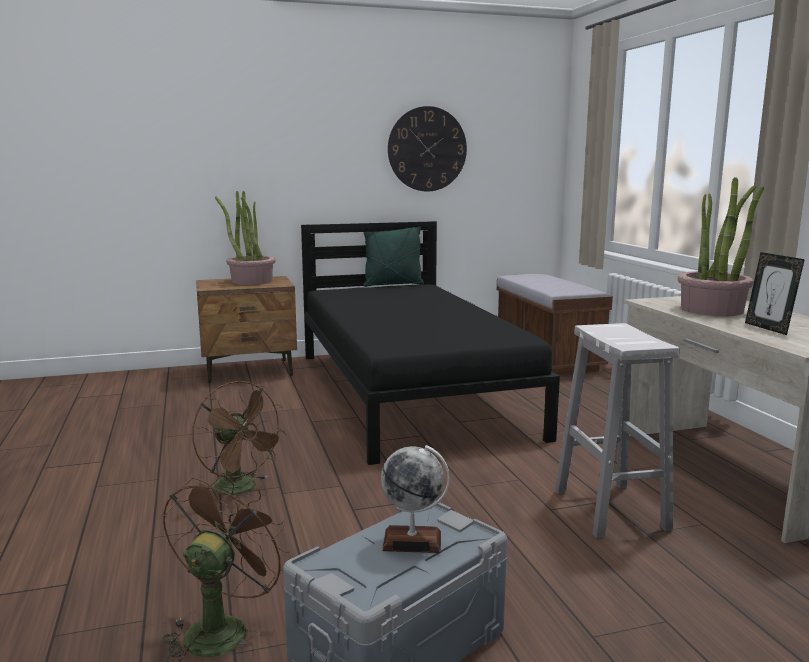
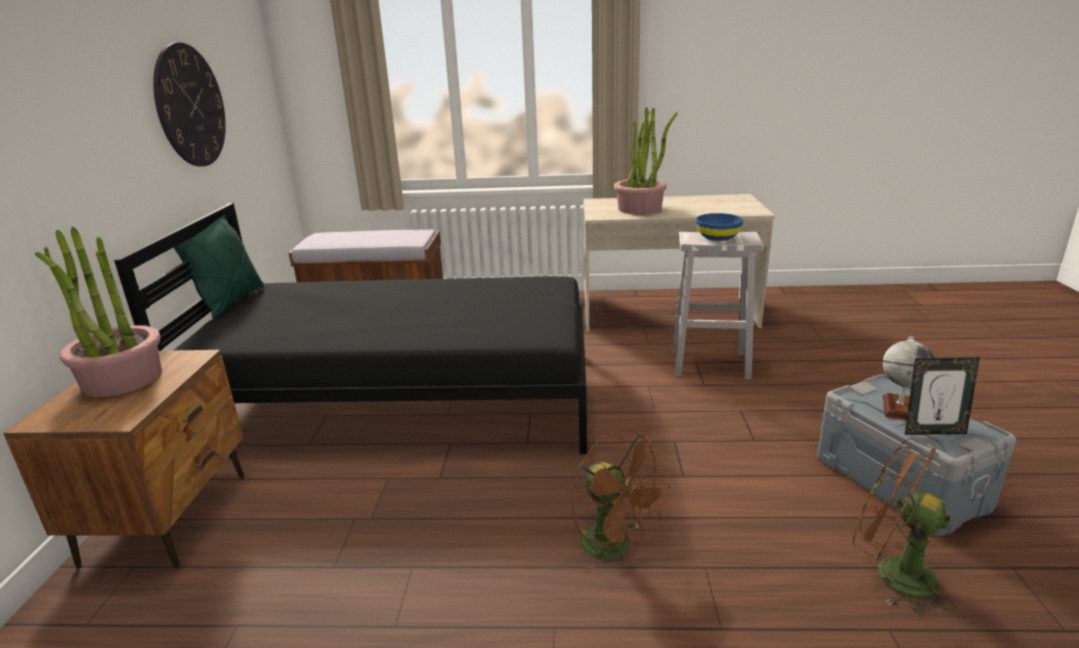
camera: 70 degrees left, 10 degrees up
(242, 489) = (615, 547): brown fan -> brown fan turned 75 degrees clockwise
(623, 335) = (718, 237): none -> blue bowl
(768, 328) = (701, 208): picture frame -> picture frame (933, 431)

